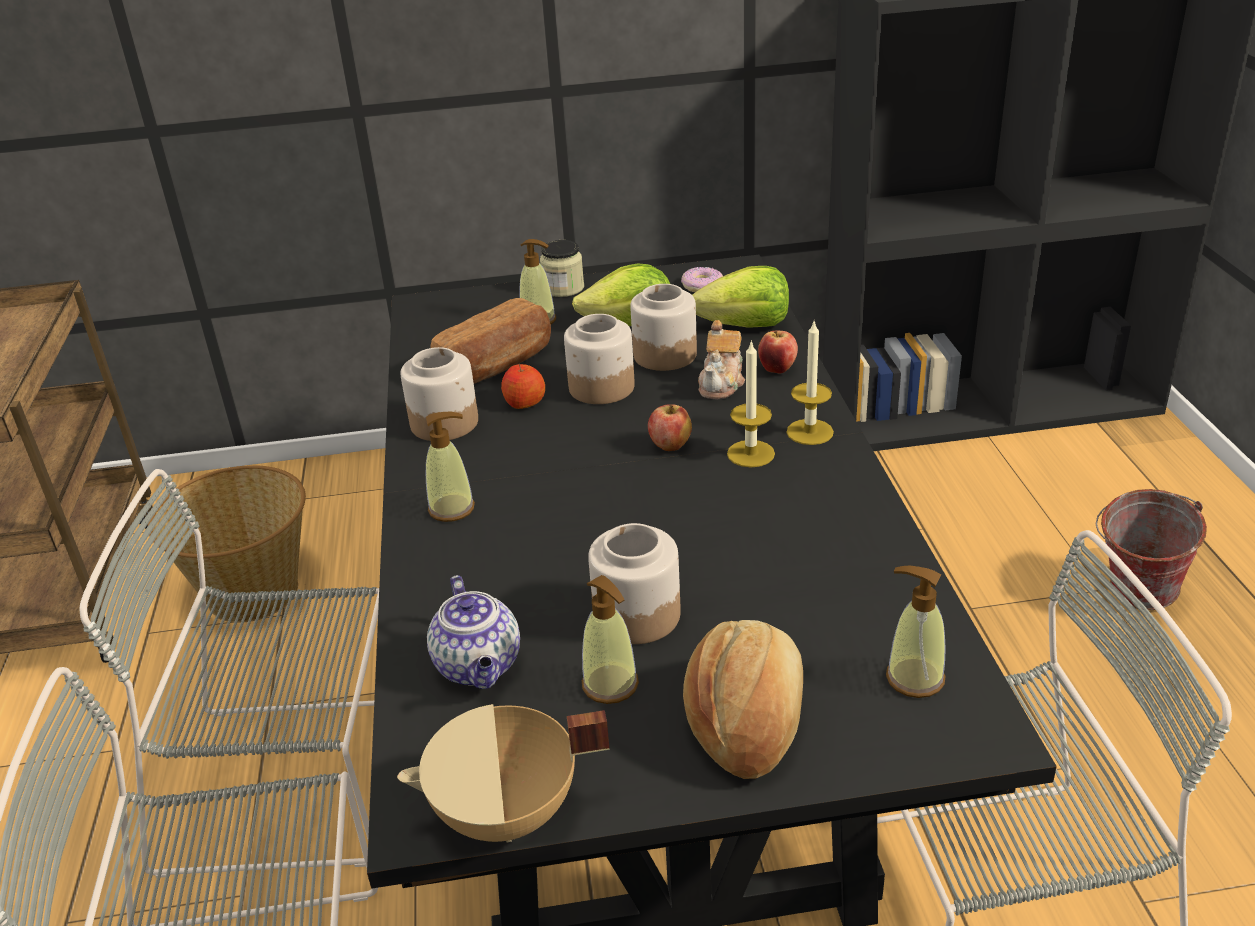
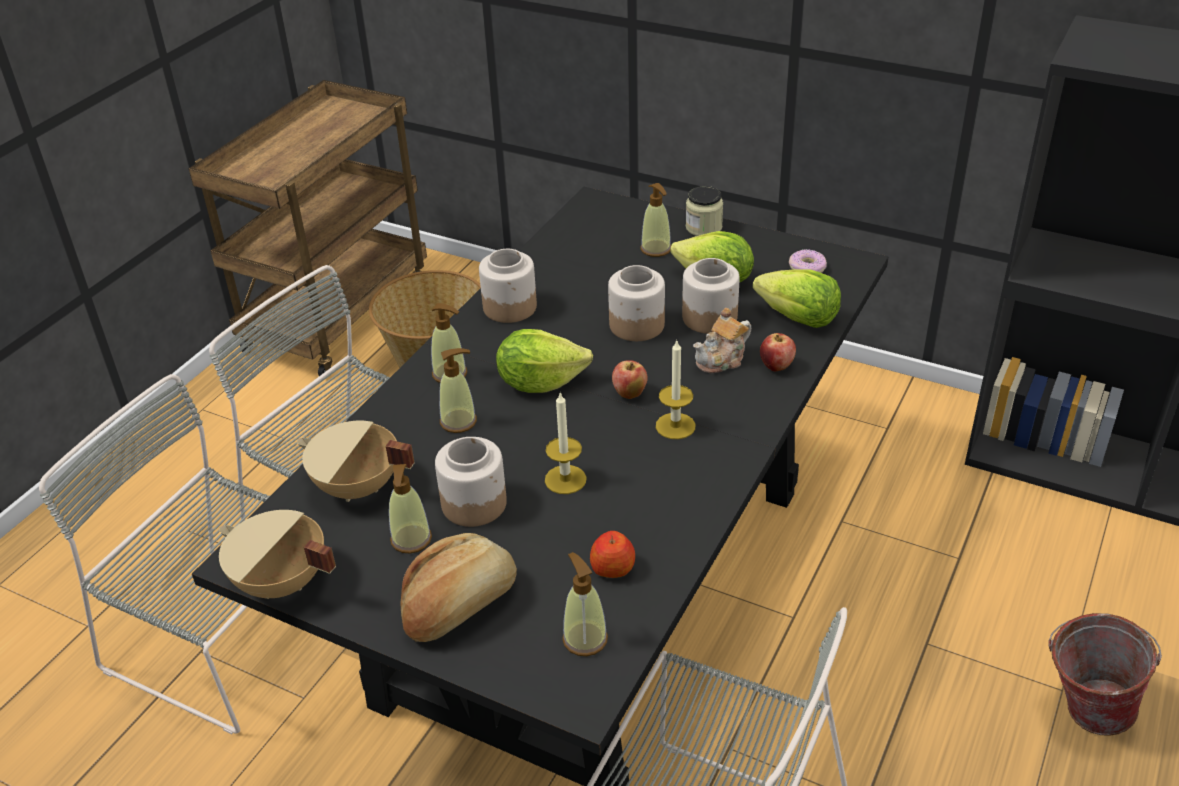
camera: 35 degrees right, 5 degrees up
(480, 666) = (357, 488): teapot -> beige cooking pot
(497, 365) = (589, 275): bread -> none
(519, 547) = (459, 421): none -> soap dispenser
(524, 402) = (575, 314): apple -> apple (612, 568)
(564, 474) = (540, 382): none -> lettuce
(810, 432) = (736, 429): candle -> candle (565, 479)

